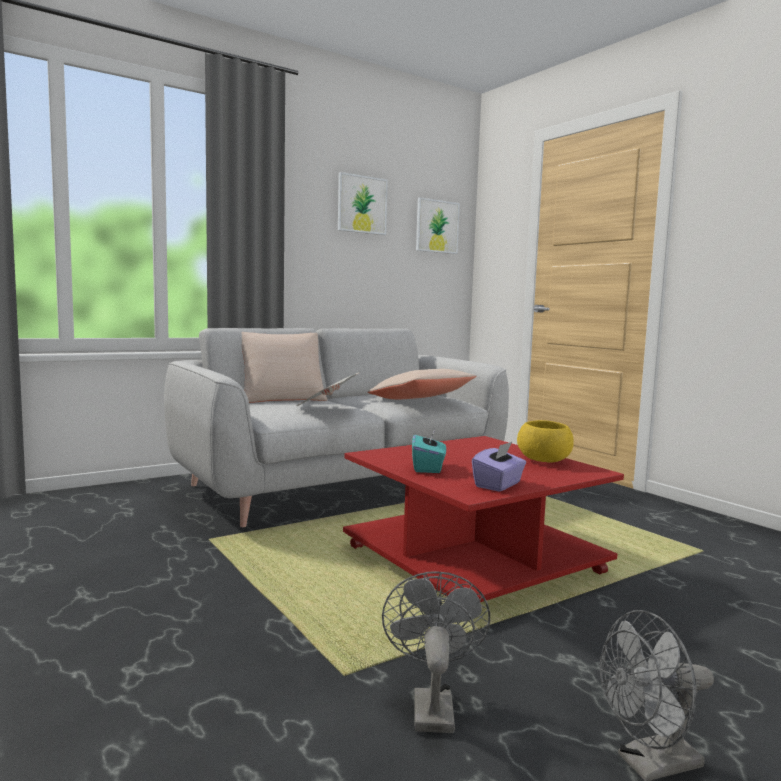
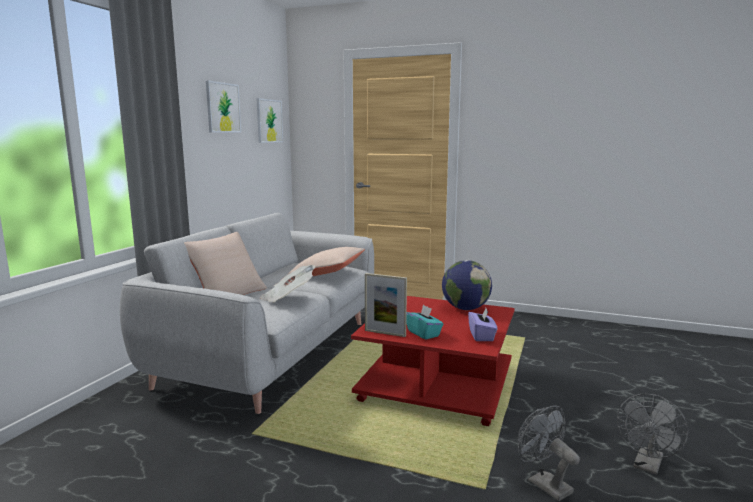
camera: 35 degrees left, 5 degrees up
(383, 458) = (385, 333): none -> picture frame
(544, 461) = (465, 308): yellow bowl -> globe

